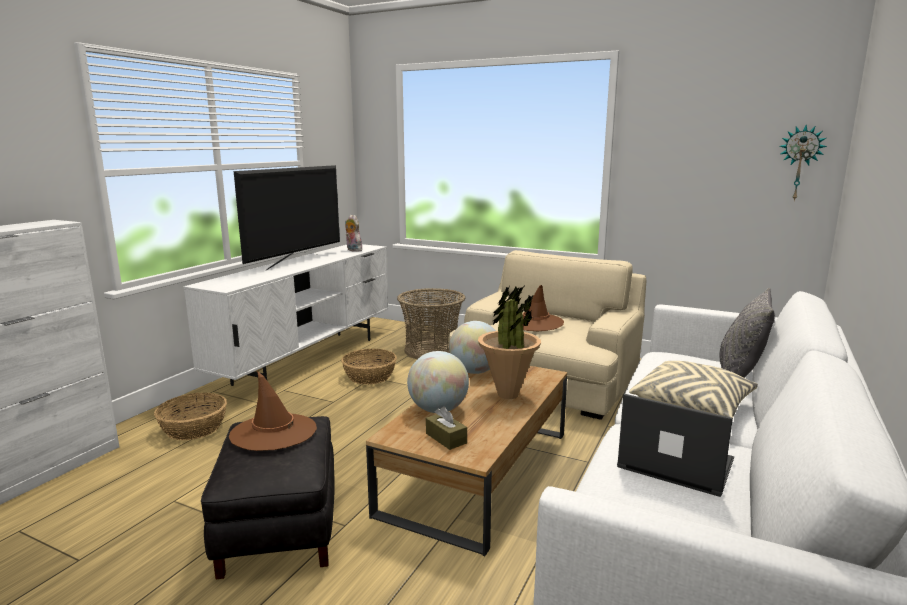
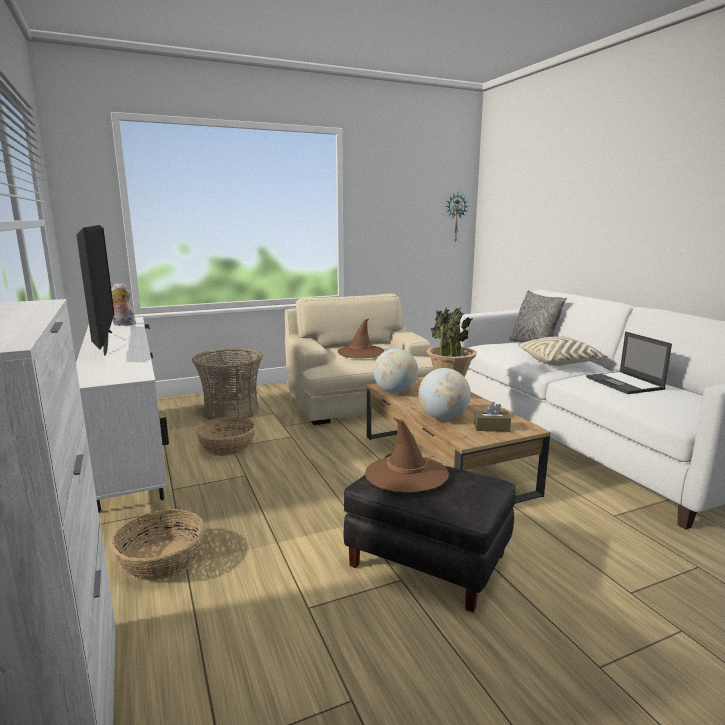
camera: 50 degrees left, 0 degrees up
(674, 463) = (625, 383): laptop -> laptop turned 90 degrees counterclockwise

